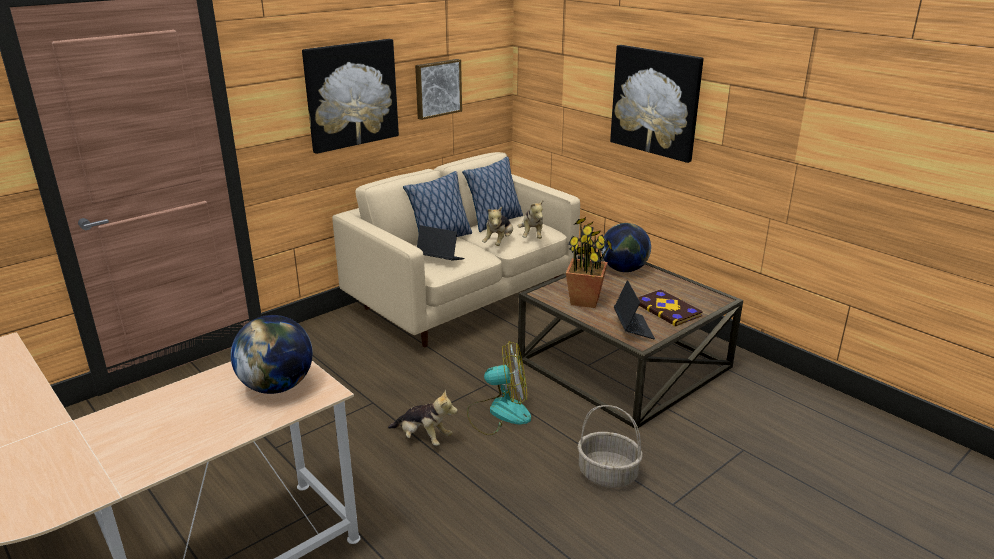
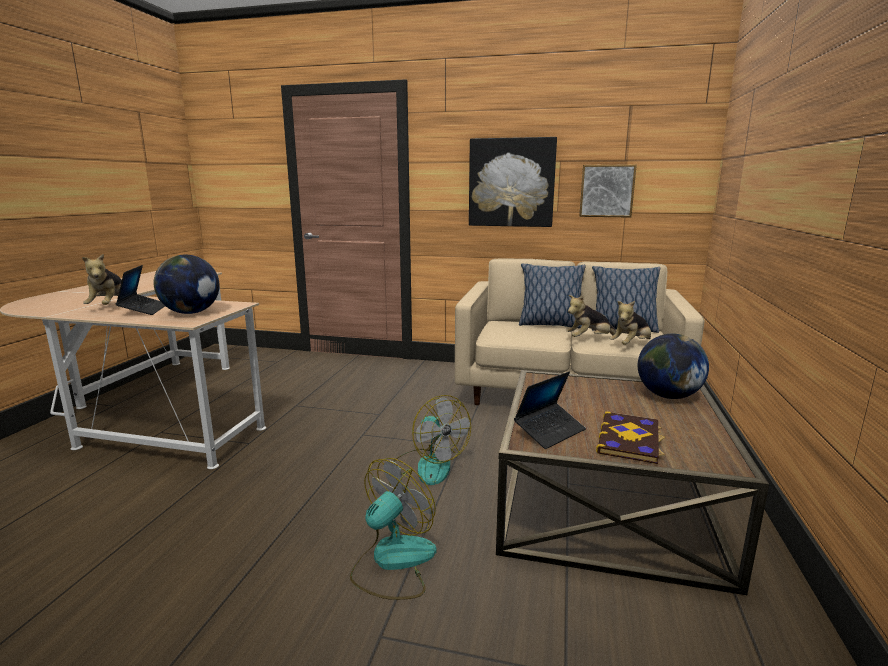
camera: 55 degrees right, 10 degrees down
(423, 438) = (355, 447): plush toy -> plush toy (111, 306)
(440, 260) = (516, 333): laptop -> laptop (144, 310)
(585, 300) = (562, 396): potted plant -> none
(607, 474) = (393, 562): basket -> fan
(656, 102) = (792, 189): picture -> none

